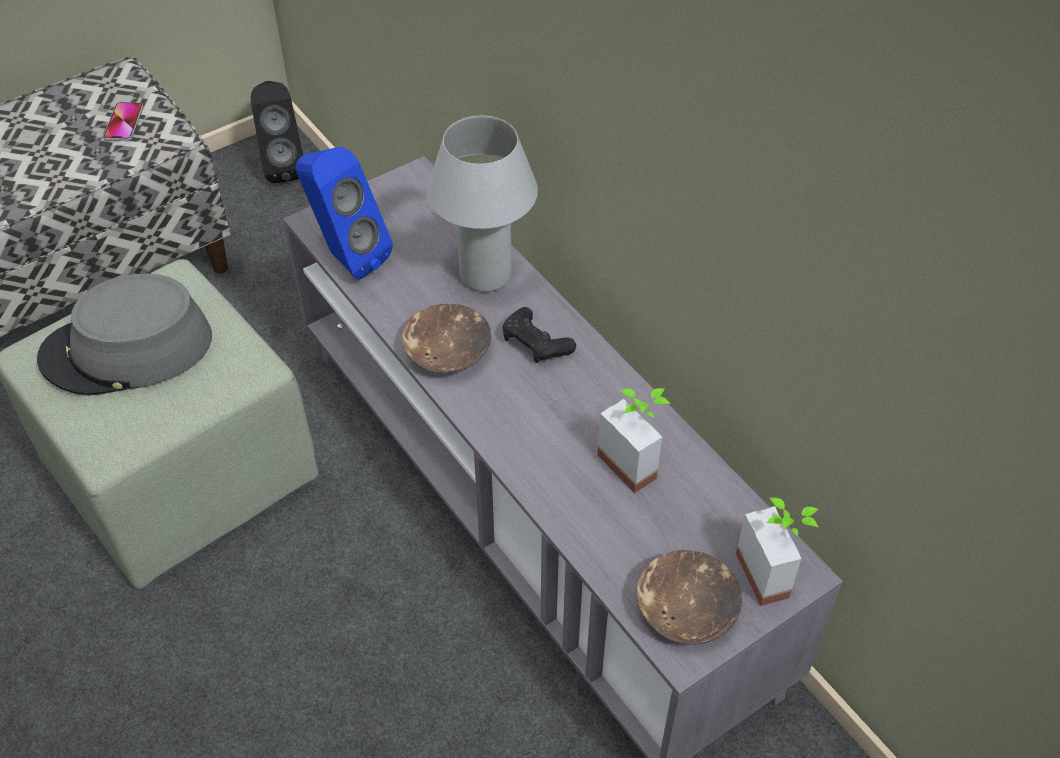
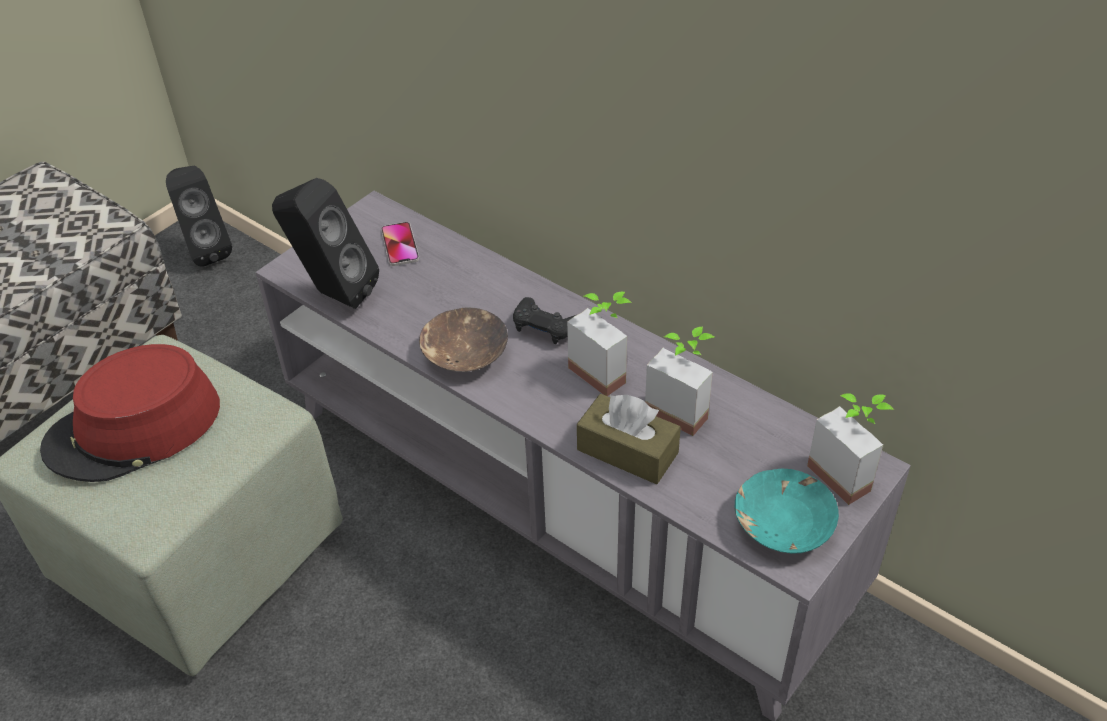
camera: 15 degrees left, 5 degrees down
(124, 123) = (55, 222): phone -> phone (400, 245)
(127, 350) = (134, 429): grey hat -> red hat
(346, 257) = (333, 293): blue speaker -> black speaker
(485, 275) = (474, 280): white table lamp -> none
(564, 492) = (627, 451): none -> brown tissue box
(576, 401) = (605, 369): none -> potted plant
(686, 606) = (782, 523): brown bowl -> turquoise bowl

